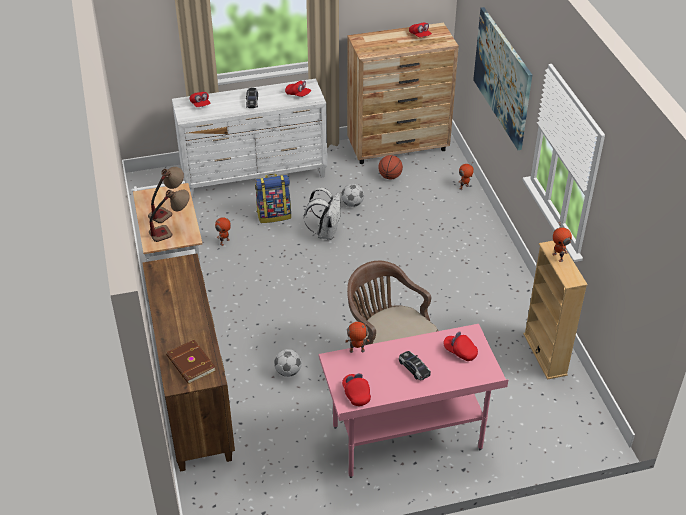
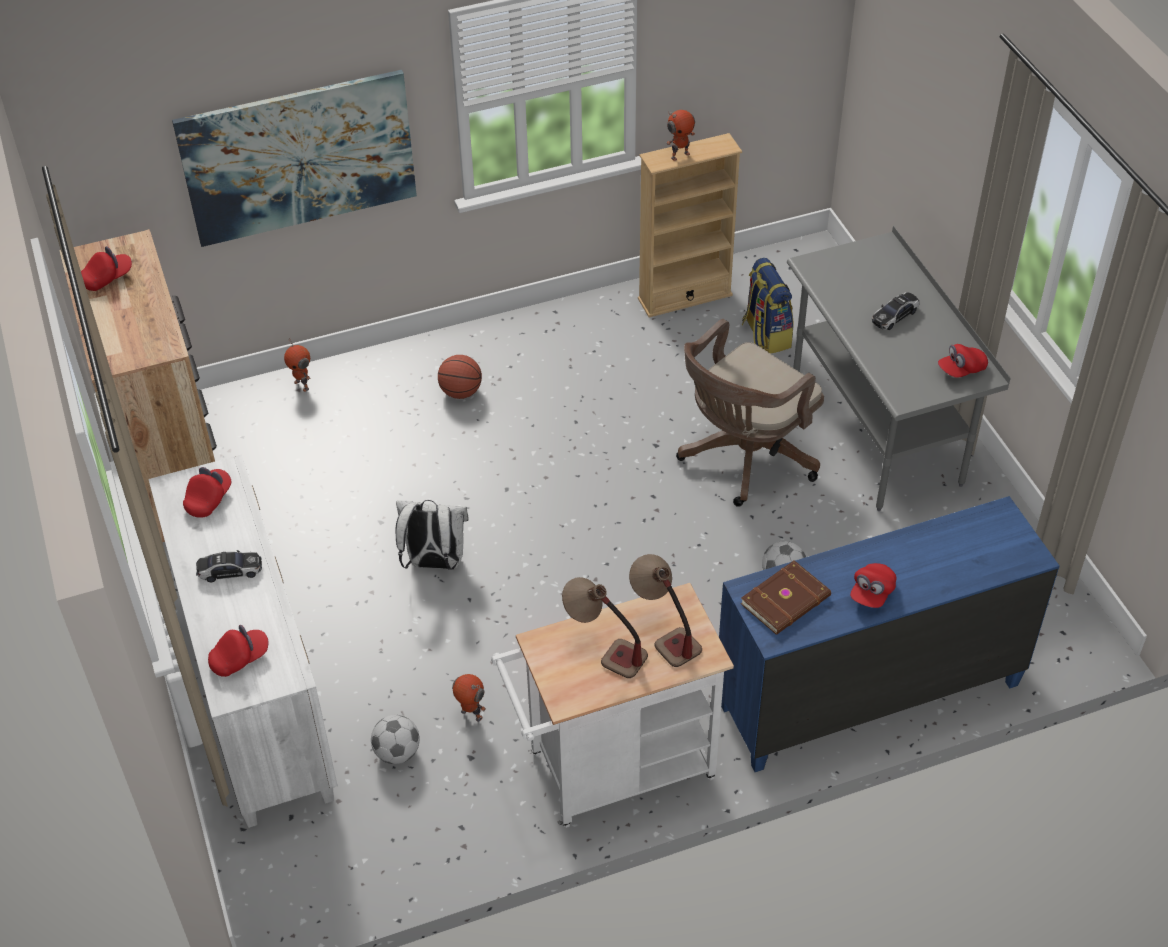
camera: 95 degrees left, 5 degrees up
(190, 364) = (985, 545): brown book -> brown book (787, 601)
(194, 397) = (867, 694): brown dresser -> blue dresser
(274, 215) = (385, 646): backpack -> backpack (765, 335)
(352, 204) = (349, 532): football -> football (397, 753)
(357, 351) = (880, 375): toy robot -> none
(390, 176) = (267, 485): basketball -> basketball (461, 392)
(407, 439) = (876, 431): pink desk -> grey desk
(460, 352) = (849, 274): red cap -> red cap (872, 593)

